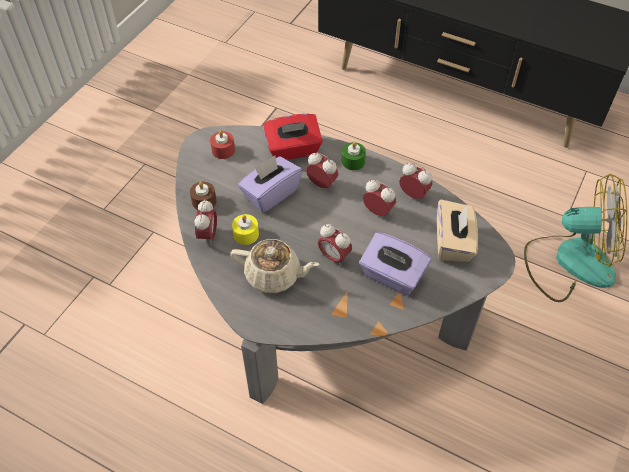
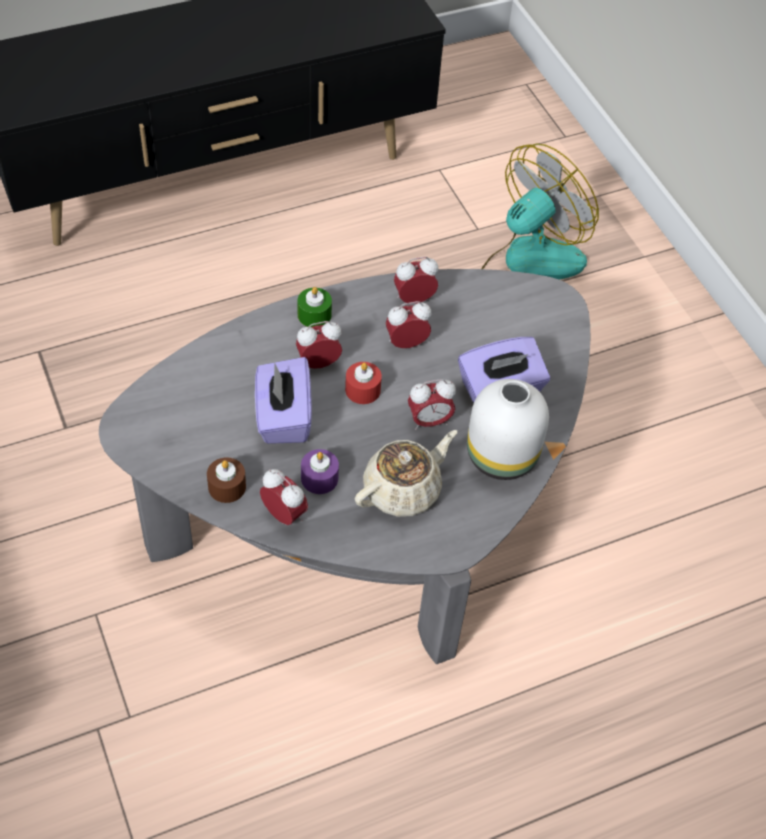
camera: 55 degrees left, 0 degrees up
(223, 150) = (165, 418): red candle -> red candle (362, 390)
(246, 234) = (319, 478): yellow candle -> purple candle
(293, 150) = (238, 354): red tissue box -> none
(344, 305) = (499, 455): none -> white vase
(453, 243) = (506, 314): beige tissue box -> none

